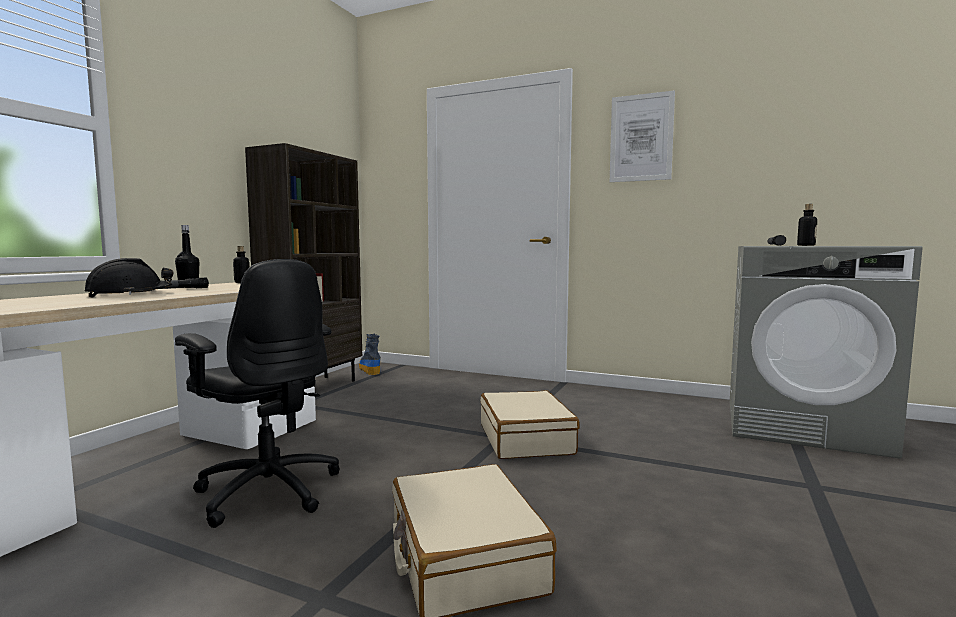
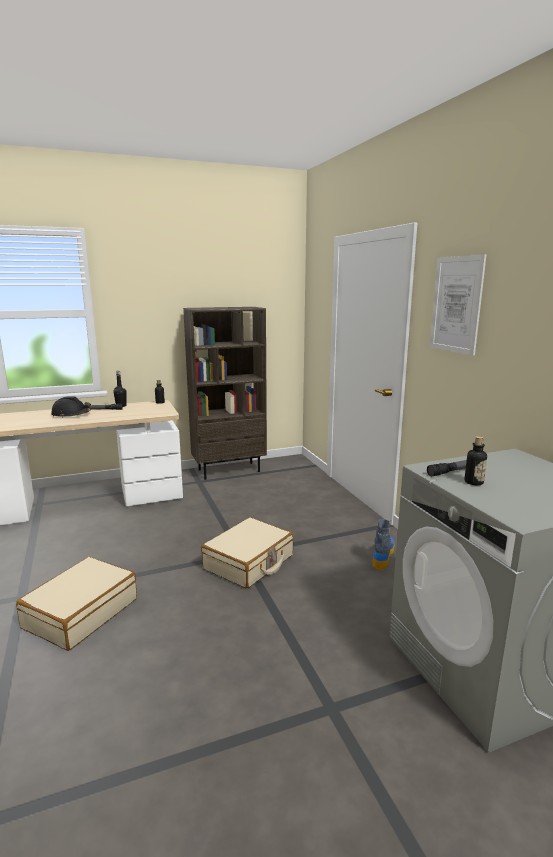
camera: 45 degrees right, 10 degrees up
(268, 490) = (94, 535): black office chair -> none
(369, 370) = (286, 464): boot -> boot (382, 555)

